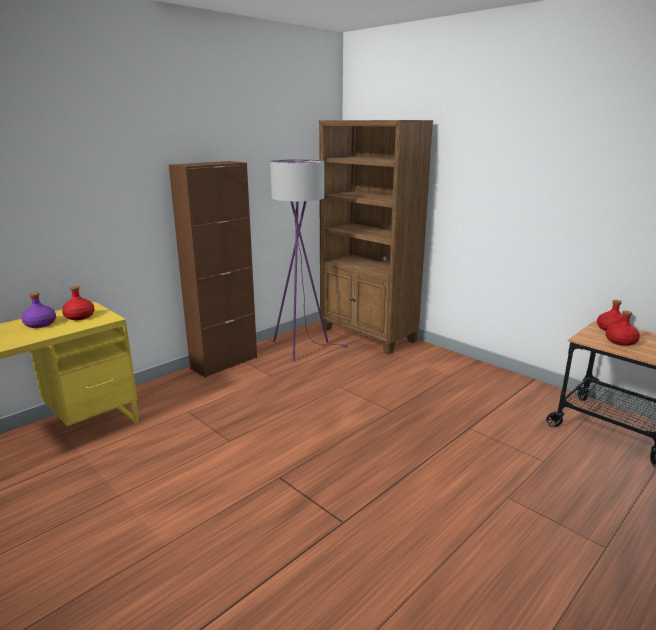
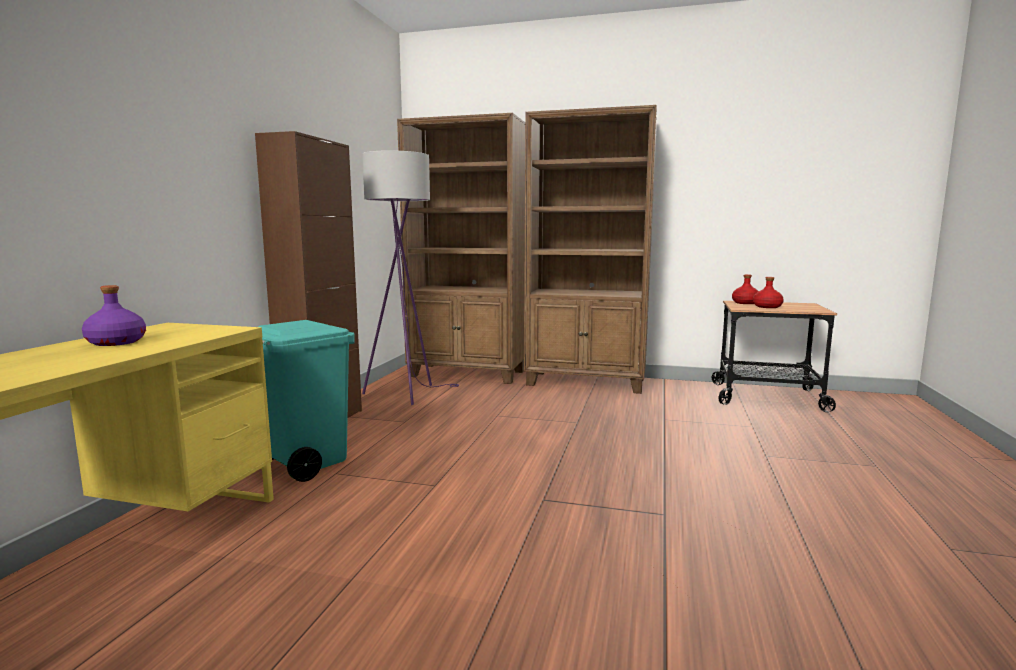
camera: 30 degrees left, 10 degrees down
(80, 316) = (176, 332): red bottle -> none
(181, 397) = (305, 463): none -> turquoise trash can
(454, 367) = (586, 382): none -> brown bookcase

